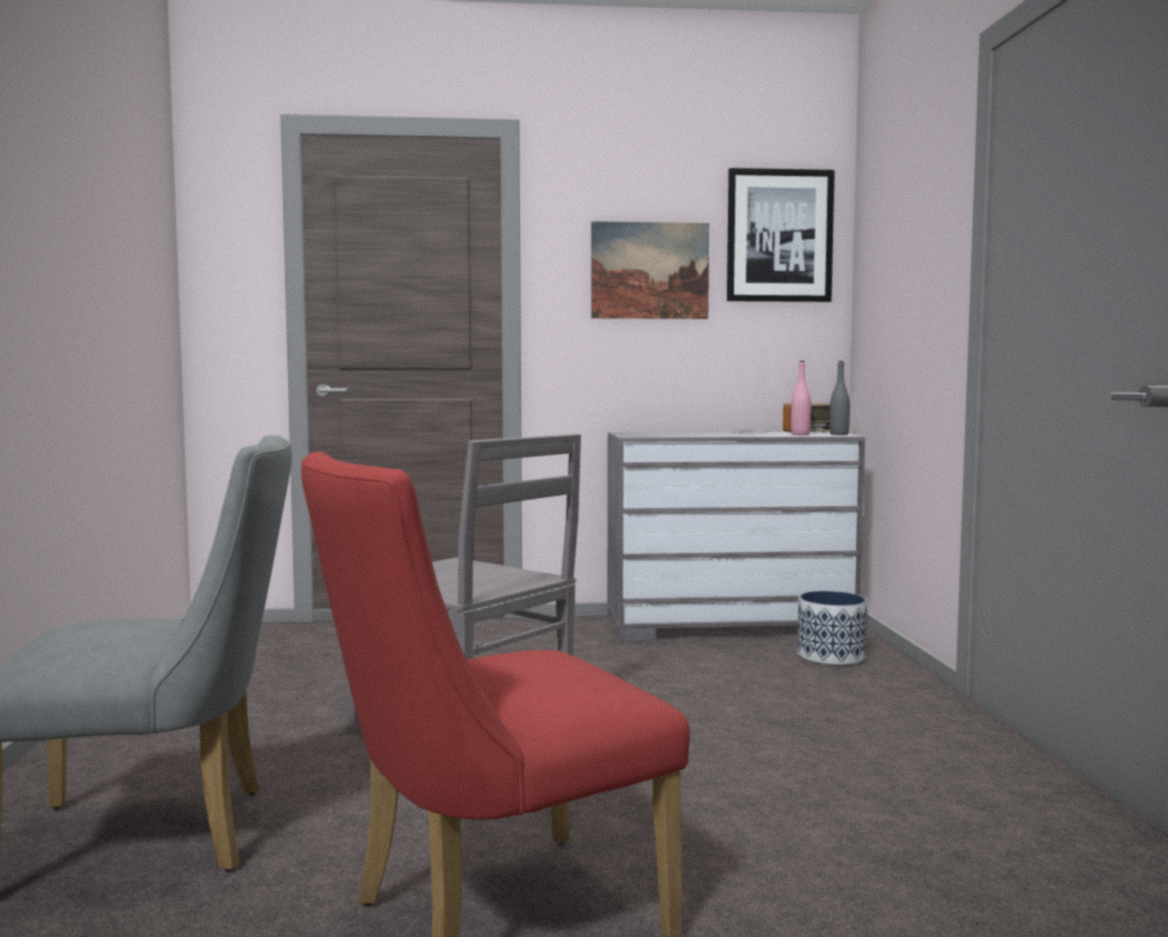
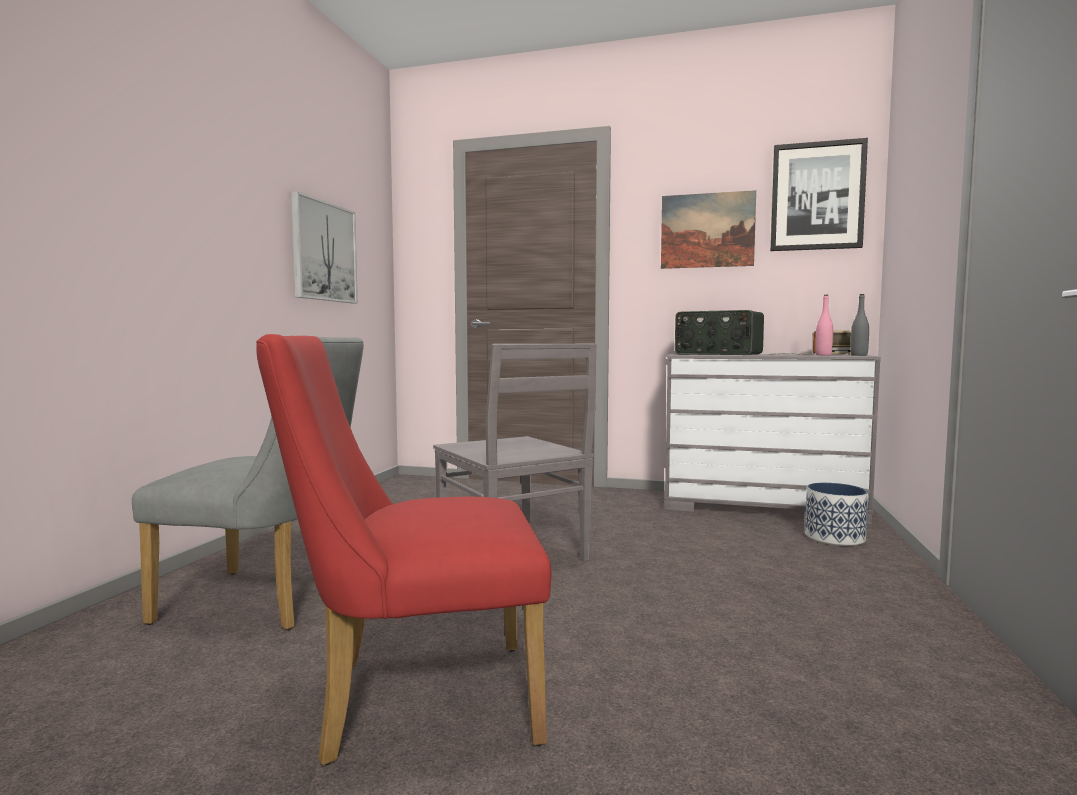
camera: 20 degrees right, 0 degrees up
(103, 283) = (323, 252): none -> picture
(674, 434) = (718, 354): none -> radio

